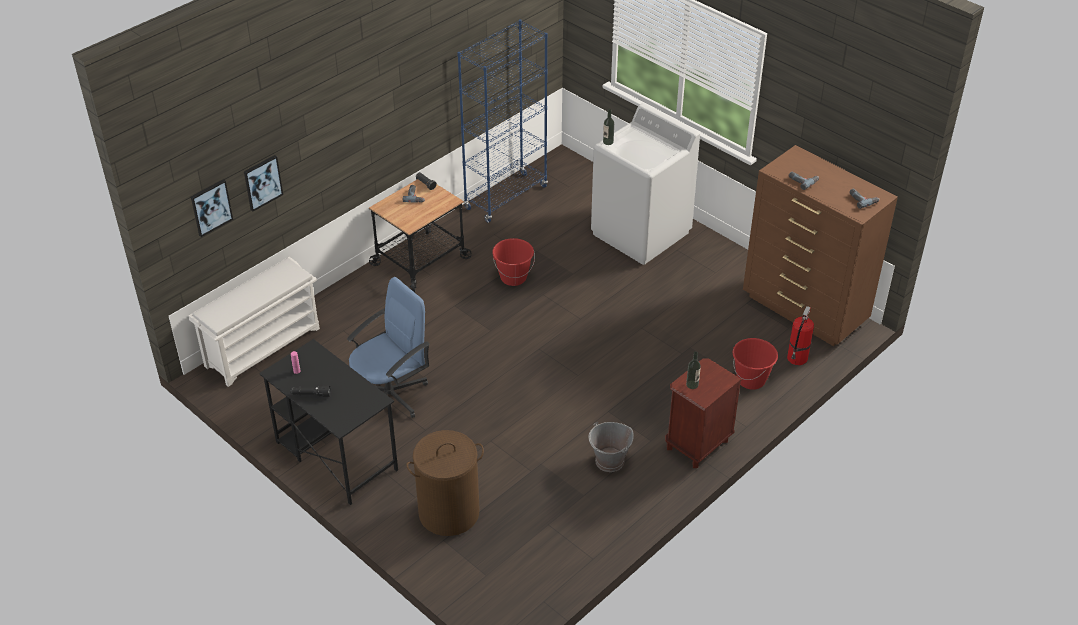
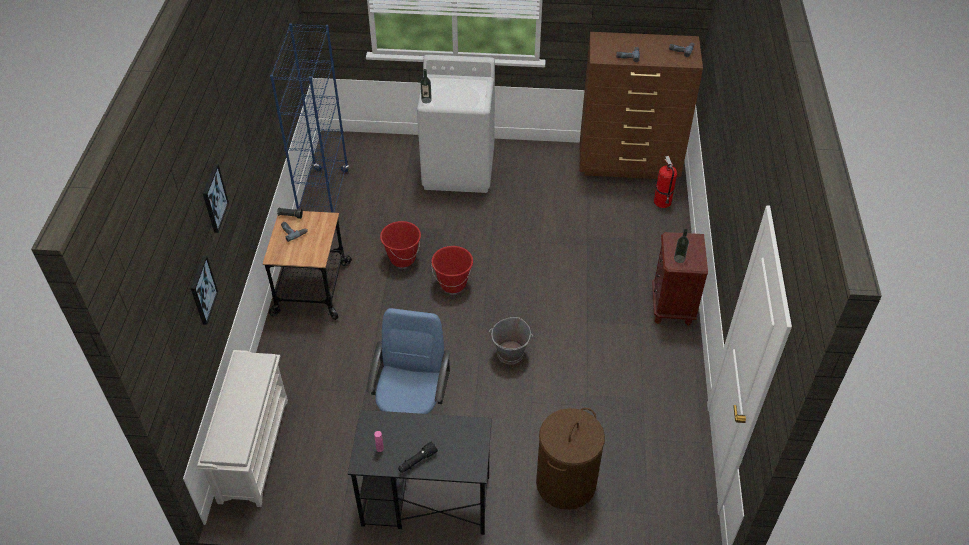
camera: 40 degrees left, 5 degrees up
(211, 207) = (181, 343): picture -> picture (214, 198)
(610, 461) = (631, 359): grey bucket -> grey bucket (510, 354)
(751, 380) = (652, 236): red bucket -> red bucket (453, 284)

